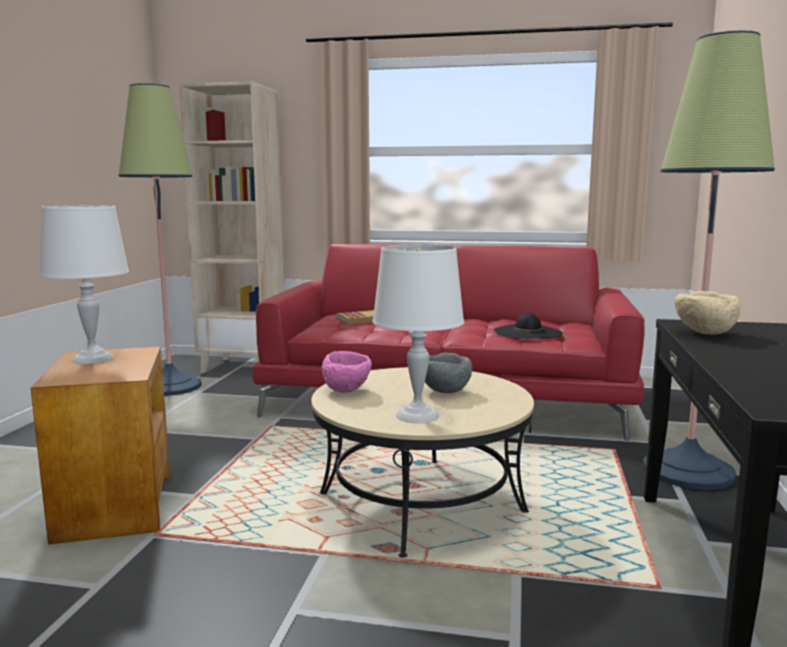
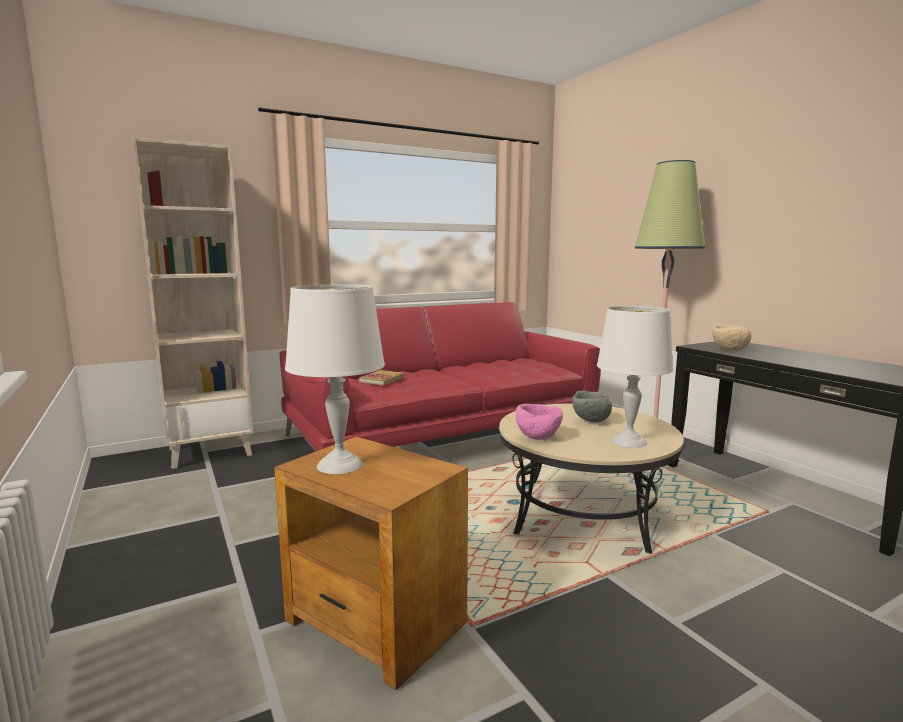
camera: 40 degrees left, 0 degrees up
(170, 386) = (167, 491): floor lamp -> none
(527, 332) = (518, 369): black hat -> none

